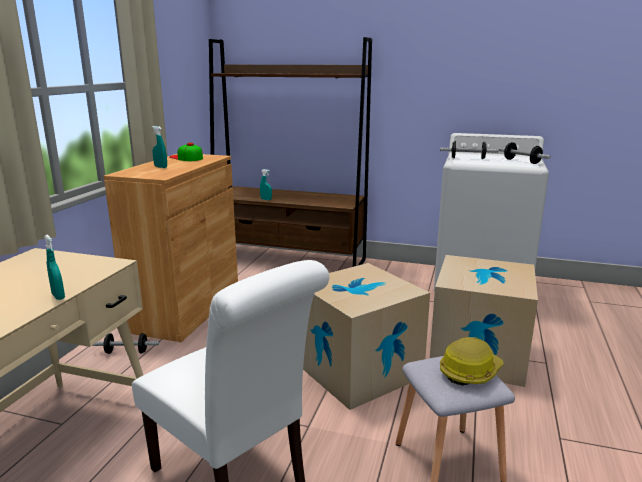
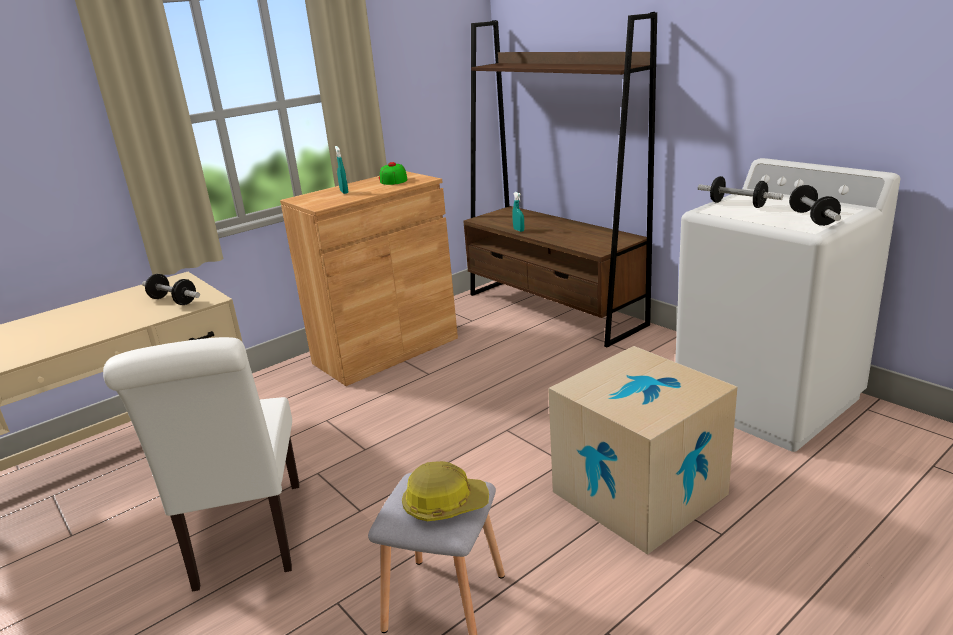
camera: 35 degrees right, 5 degrees up
(58, 296) = (131, 326): turquoise spray bottle -> none
(126, 352) = (294, 384): dumbbell -> dumbbell (173, 301)
(358, 370) = (474, 467): cardboard box -> none

